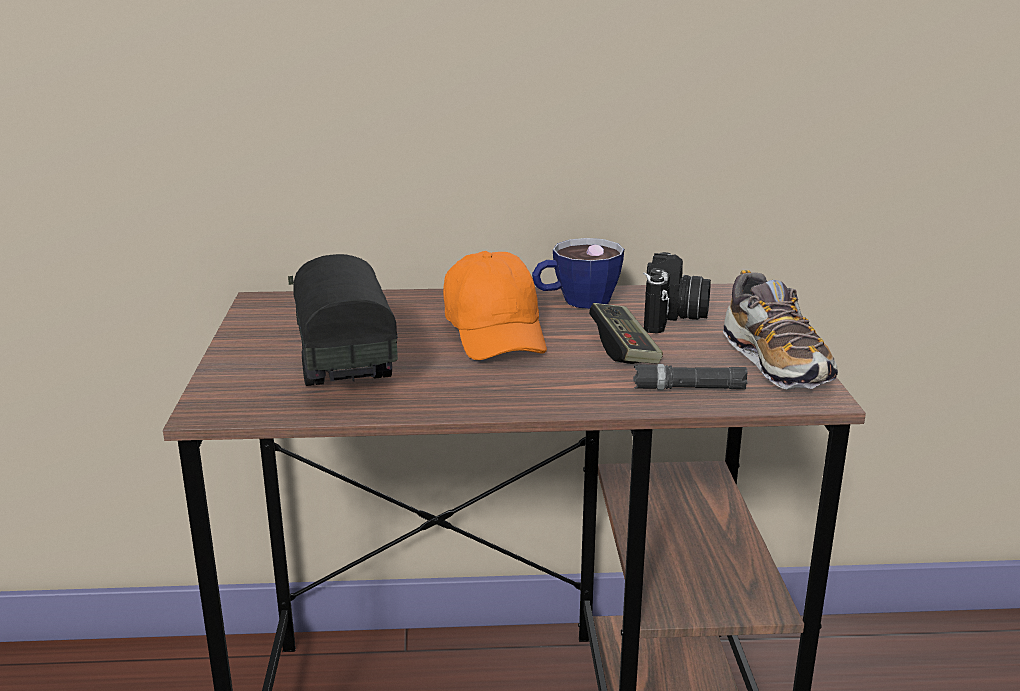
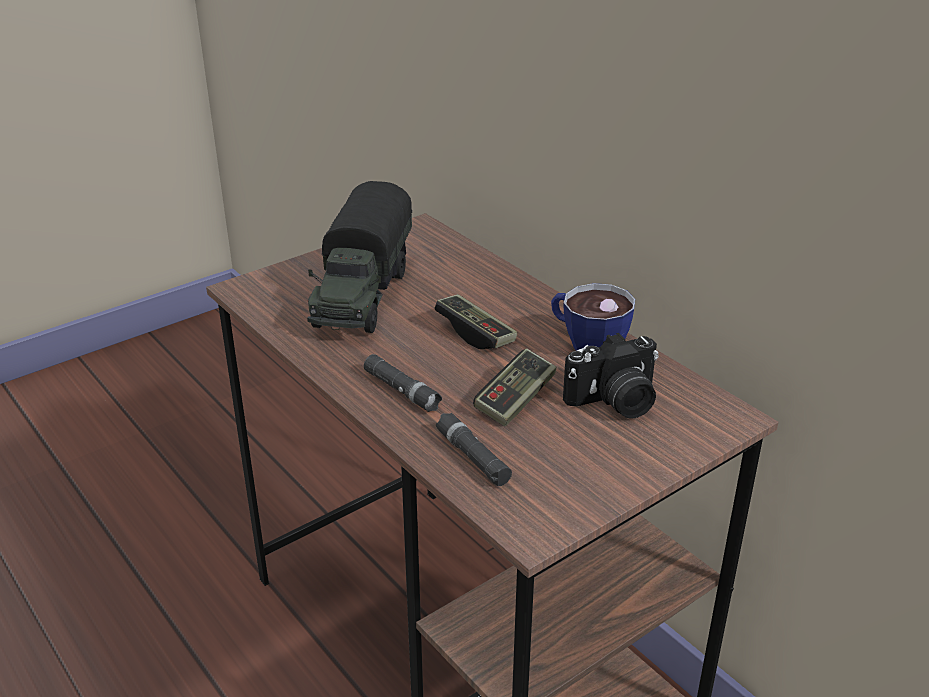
camera: 55 degrees right, 10 degrees up
(341, 357) = (361, 295): toy truck -> toy truck turned 150 degrees clockwise
(496, 333) = (475, 333): orange cap -> game controller
(544, 387) = (402, 390): none -> black flashlight
(775, 362) = (579, 487): shoe -> none

